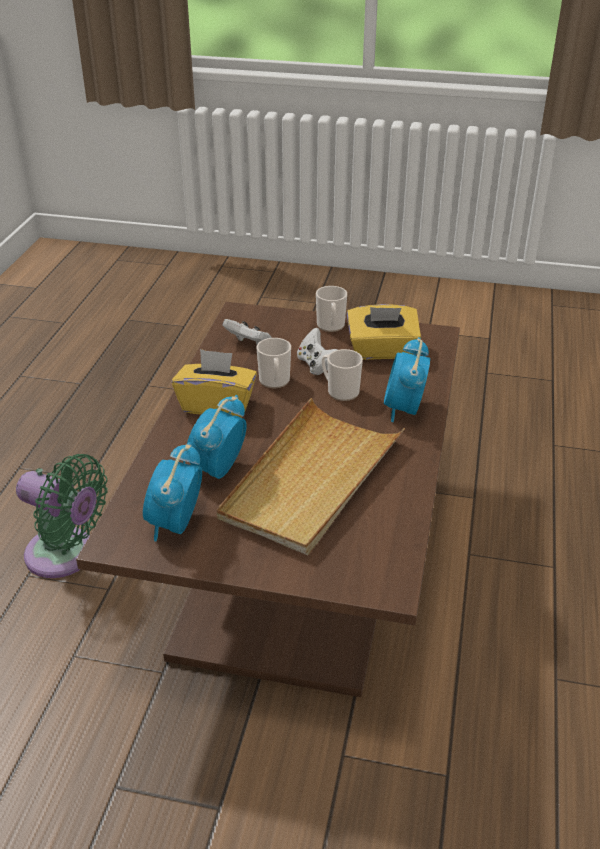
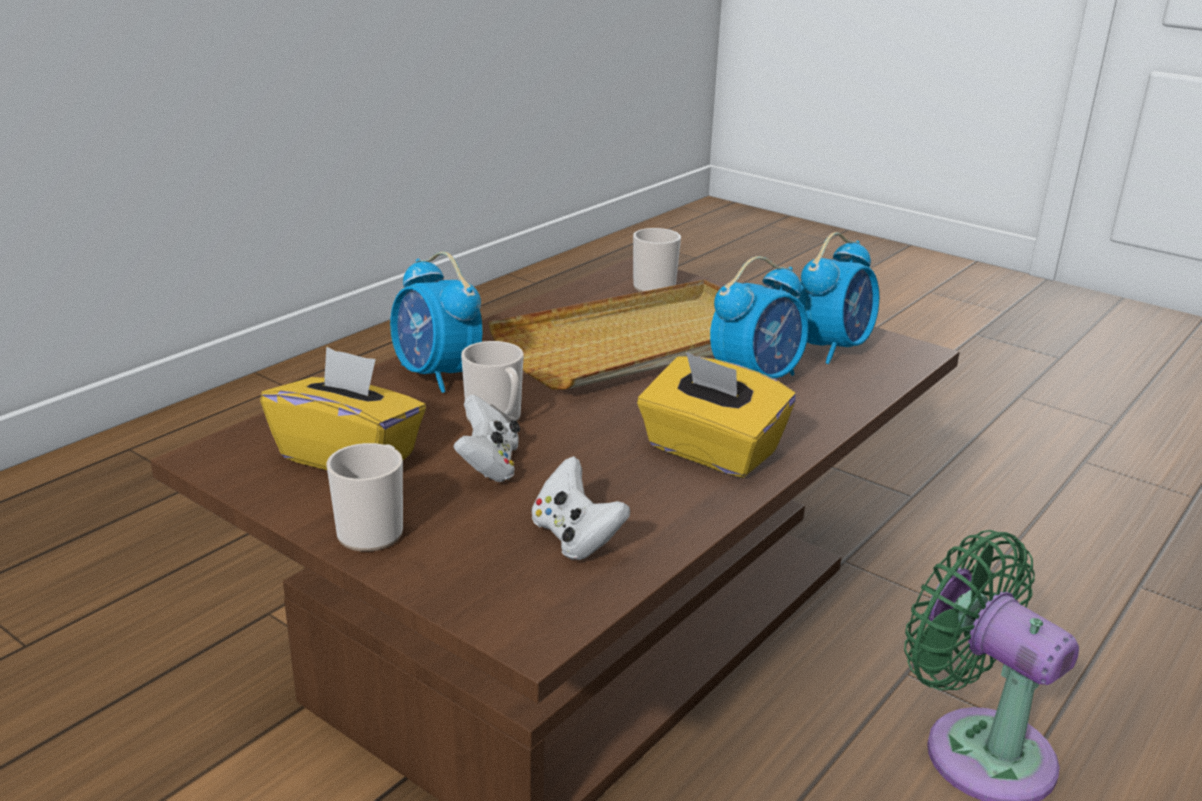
camera: 155 degrees left, 10 degrees down
(275, 382) = (587, 459): mug -> mug (655, 285)
(404, 409) = (437, 375): alarm clock -> alarm clock turned 105 degrees clockwise

